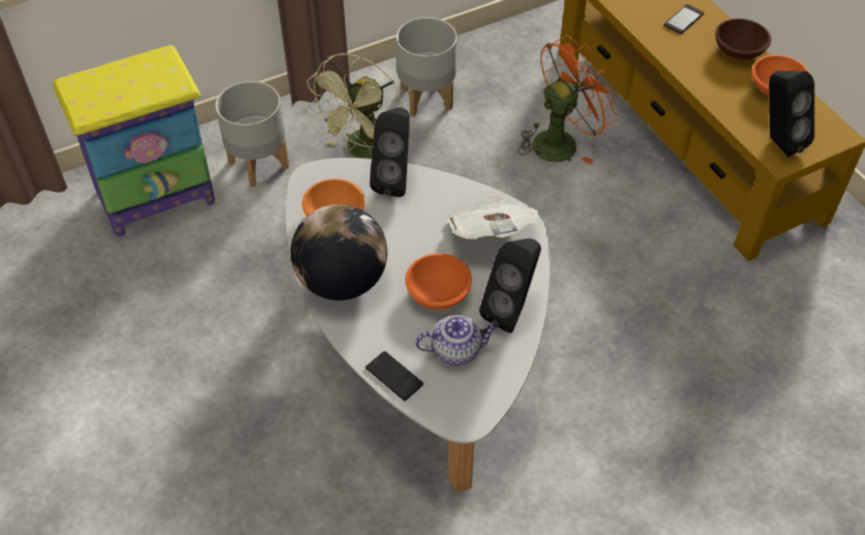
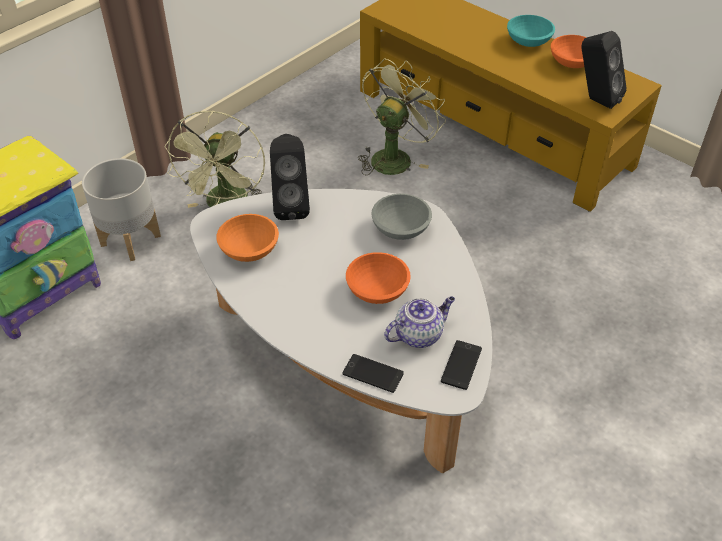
camera: 20 degrees left, 5 degrees down
(342, 281) = (283, 304): globe -> none
(427, 98) = (263, 149): grey planter -> none
(491, 233) = (400, 228): newspaper -> grey bowl
(511, 310) = (450, 287): black speaker -> none
(561, 141) = (395, 157): orange fan -> green fan
(683, 19) = (473, 28): phone -> phone (461, 365)
(739, 51) = (529, 41): brown bowl -> turquoise bowl

